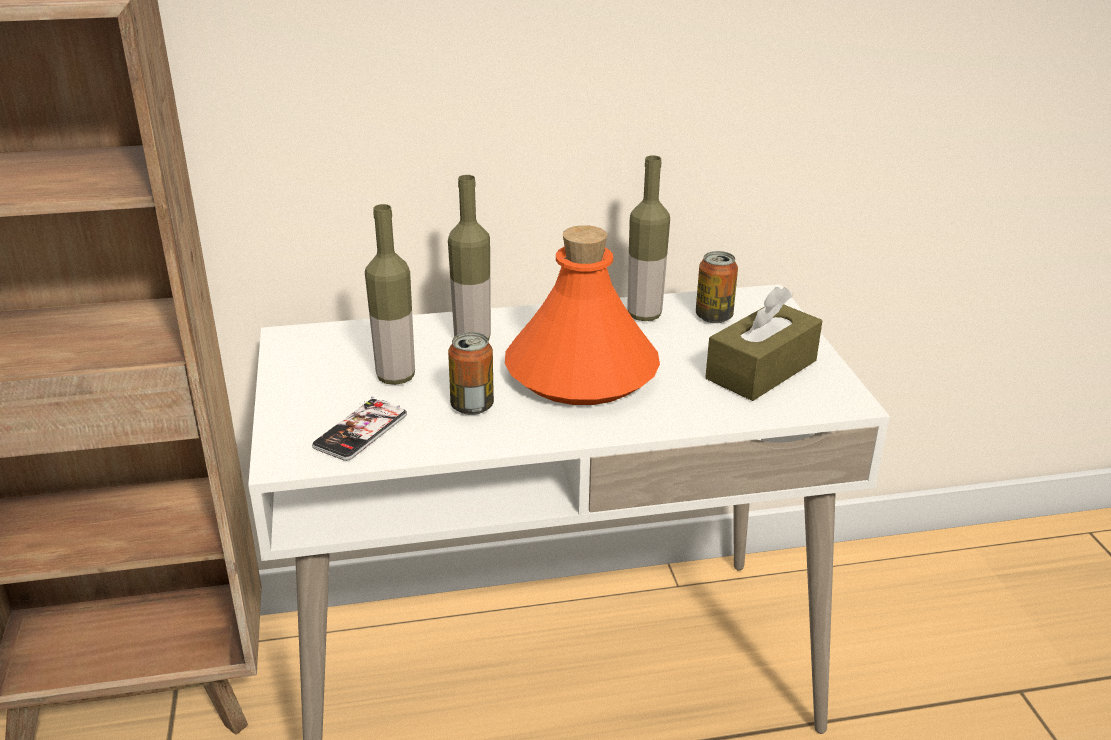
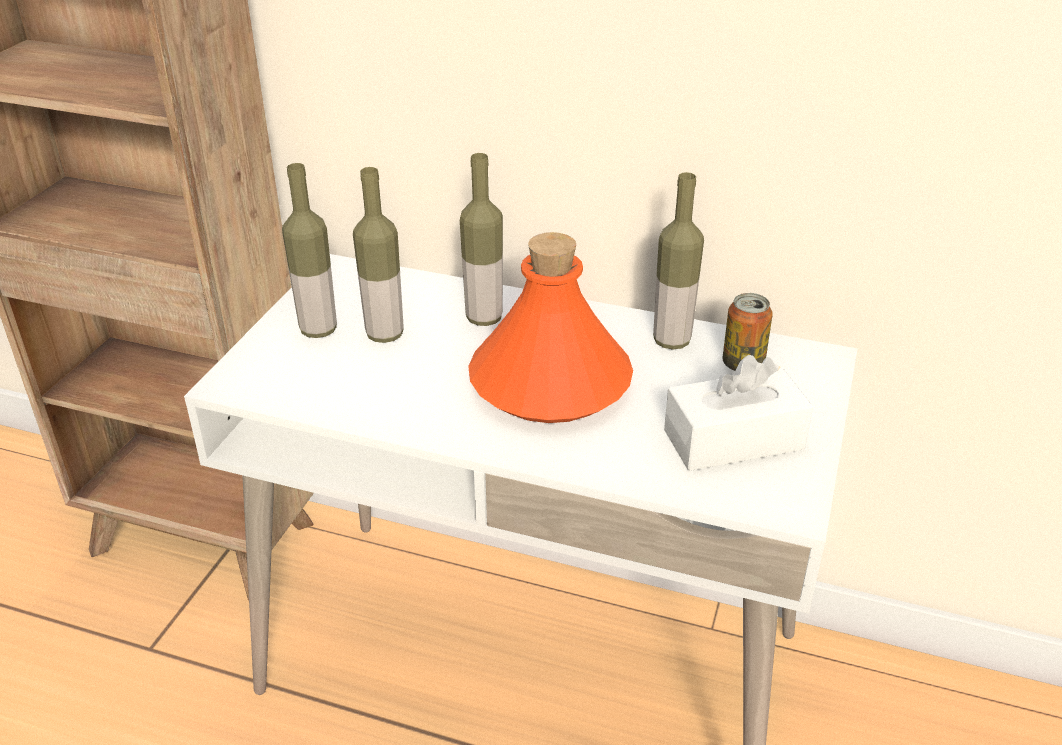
camera: 30 degrees right, 5 degrees up
(327, 391) = (318, 330): none -> bottle
(360, 431) = (309, 377): phone -> none
(472, 406) = (420, 384): can -> none
(761, 370) = (733, 440): brown tissue box -> white tissue box

